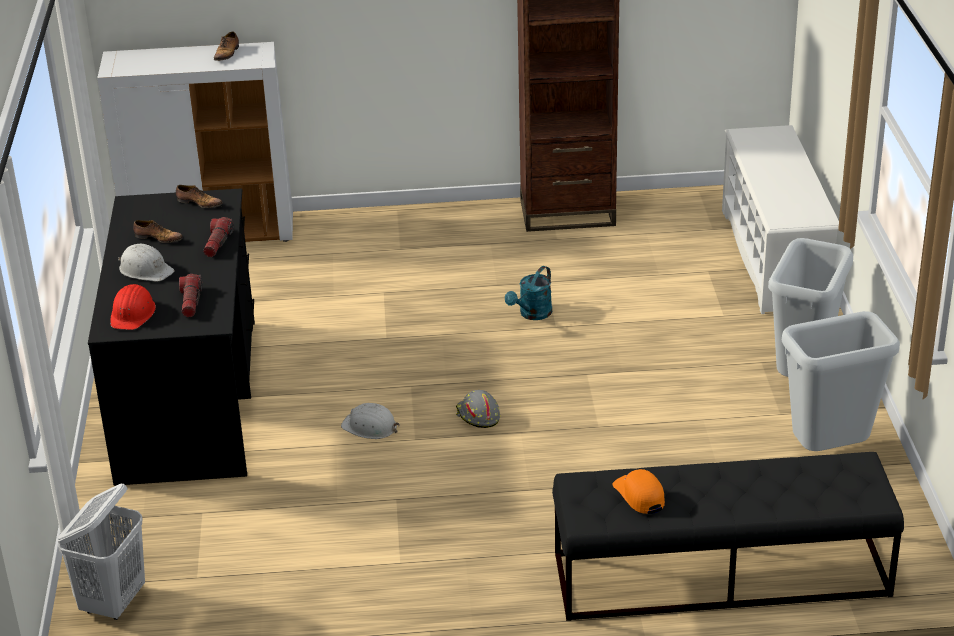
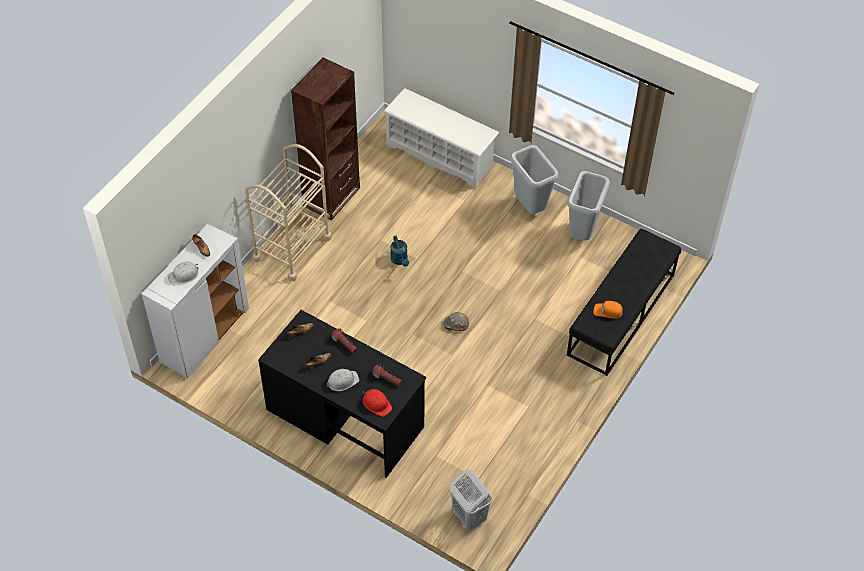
camera: 55 degrees left, 20 degrees up
(370, 427) = (429, 365): white hard hat -> white hard hat (184, 275)
(437, 226) = (292, 248): none -> beige cart

